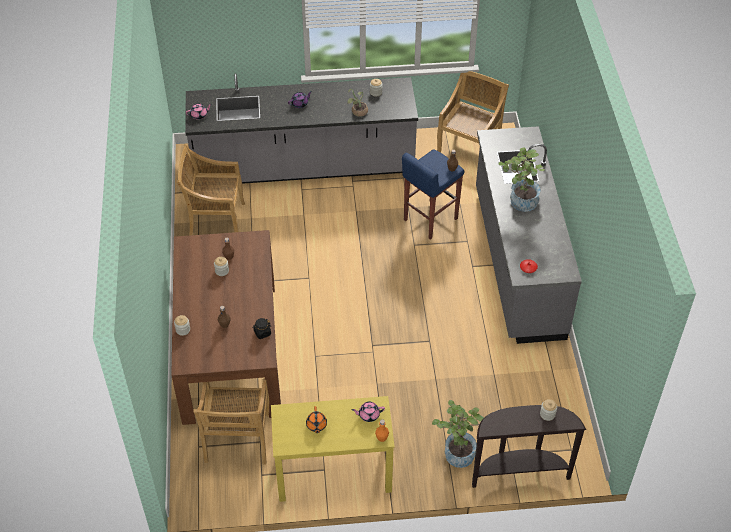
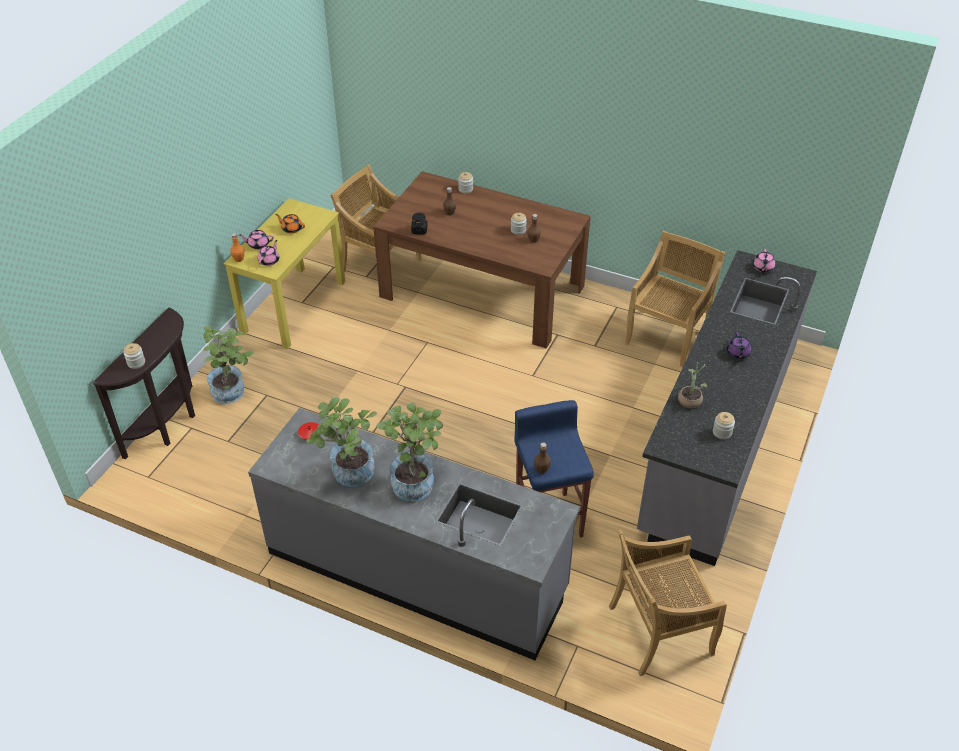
camera: 120 degrees right, 5 degrees down
(354, 436) = (258, 245): none -> pink teapot
(469, 149) = (658, 631): beige chair -> beige chair turned 105 degrees clockwise
(542, 233) = (349, 475): none -> potted plant

